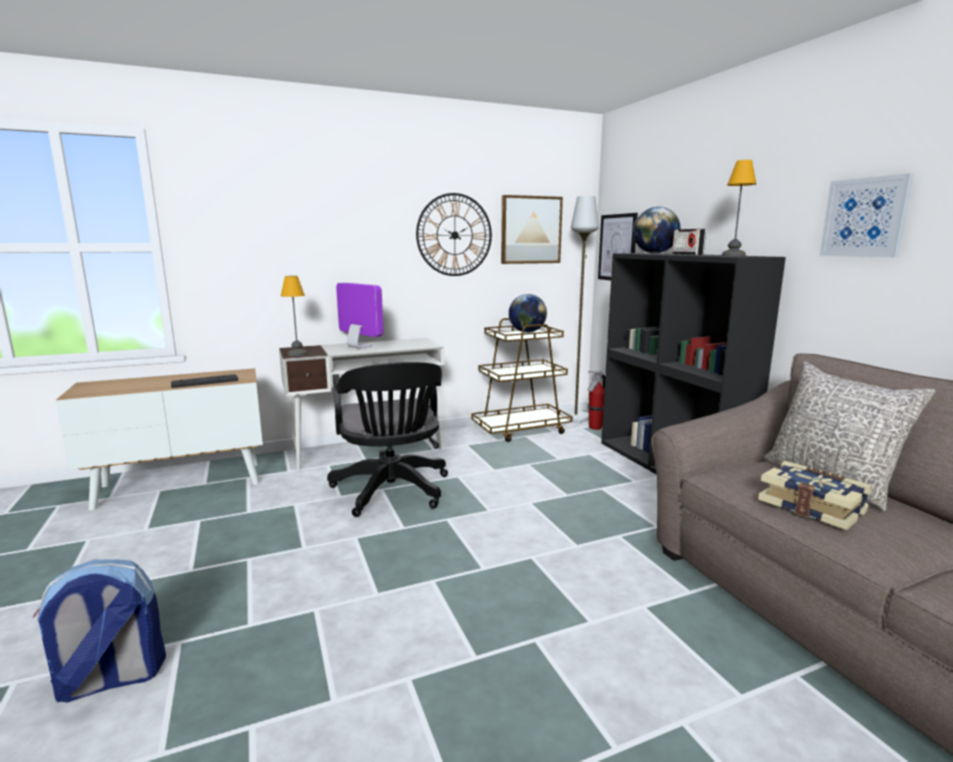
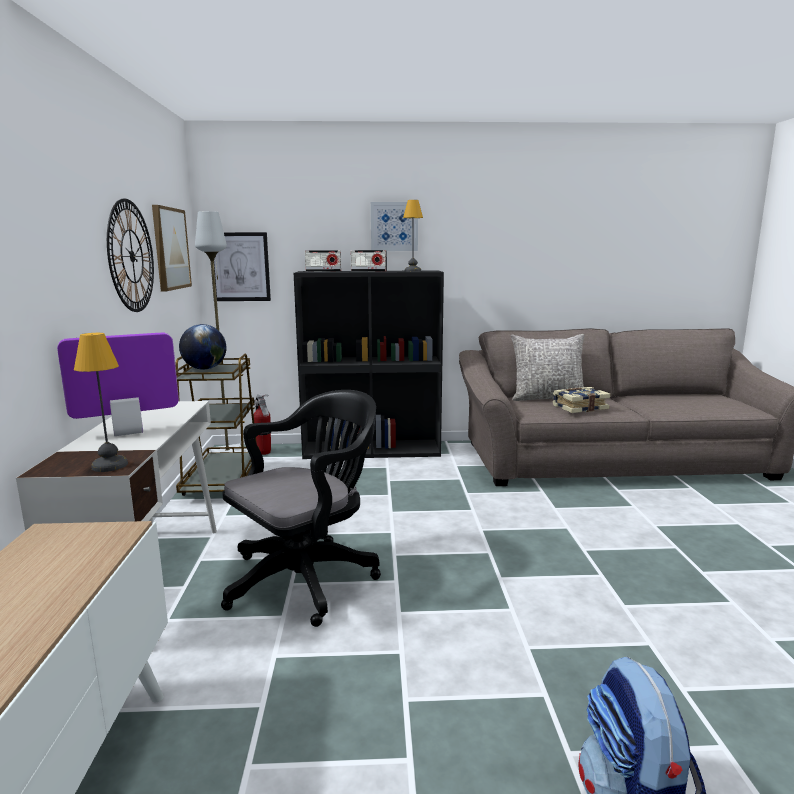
camera: 70 degrees left, 0 degrees up
(205, 382) = (82, 564): keyboard -> none
(392, 492) = (307, 577): black office chair -> black office chair turned 45 degrees counterclockwise
(654, 253) = (323, 271): globe -> radio
(865, 217) = (485, 244): picture -> picture (394, 226)

